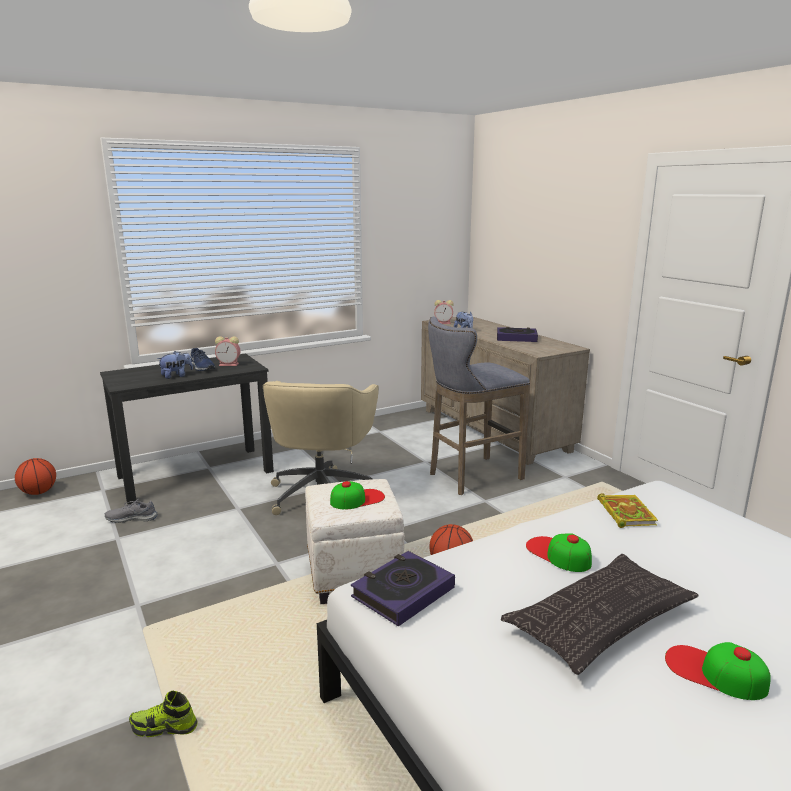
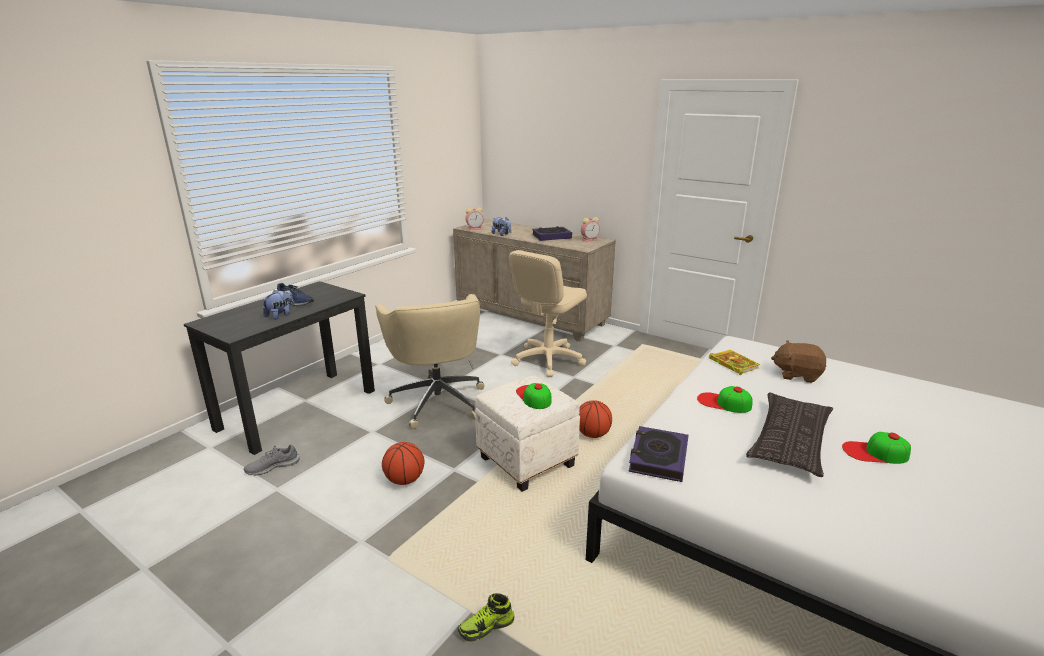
camera: 25 degrees left, 5 degrees up
(38, 492) = (133, 468): basketball -> basketball (404, 480)
(229, 364) = (320, 295): alarm clock -> alarm clock (590, 239)
(357, 499) = (533, 396): cap -> cap turned 60 degrees counterclockwise
(471, 477) = (547, 360): grey stool -> beige office chair
(706, 545) = (797, 374): none -> brown plush toy

